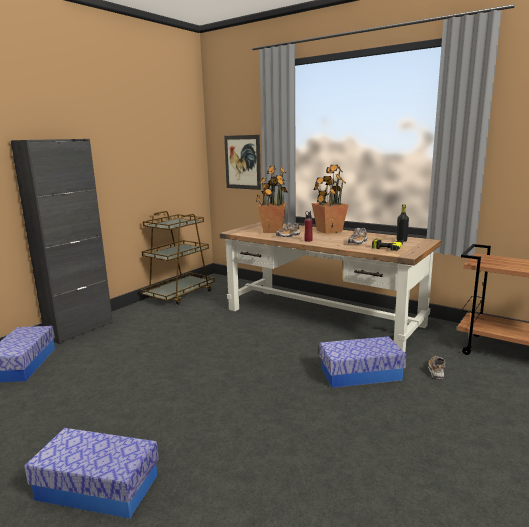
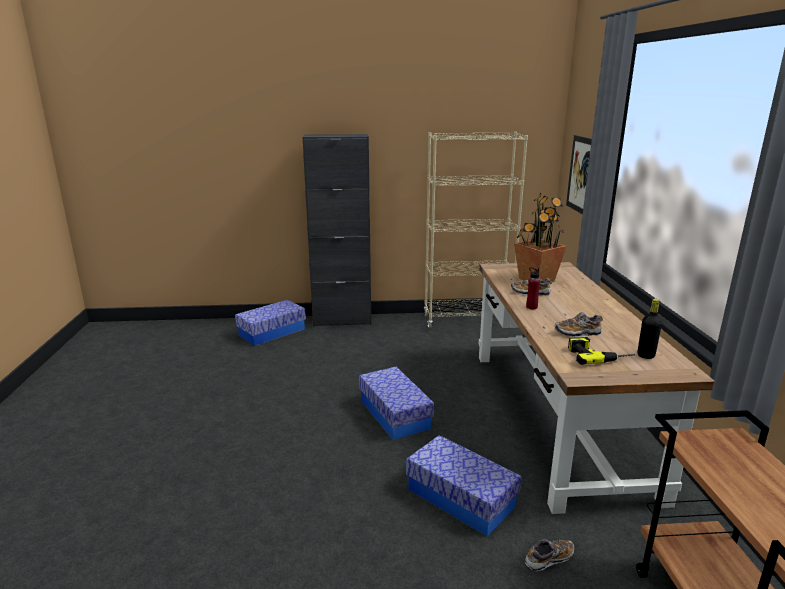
camera: 50 degrees right, 5 degrees up
(97, 487) = (167, 441): storage box -> storage box (394, 414)
(180, 294) = (467, 320): brown cart -> beige bookcase
(328, 231) = (599, 303): potted plant -> none

